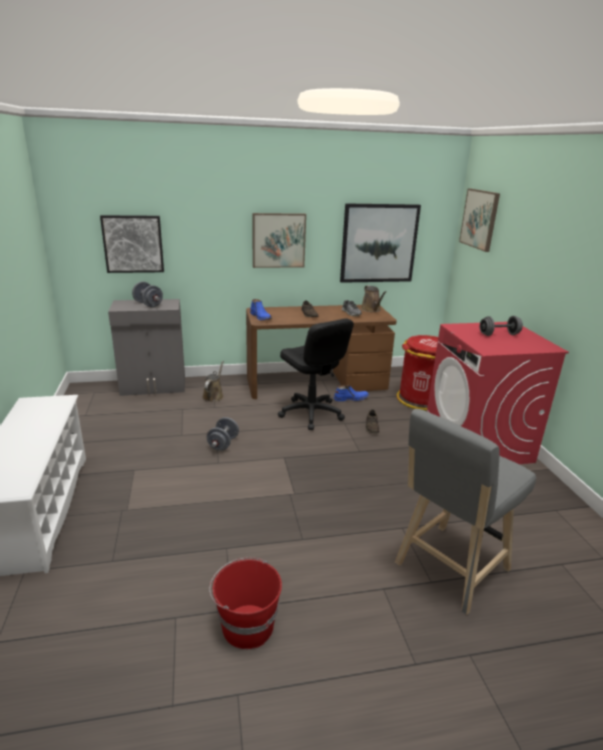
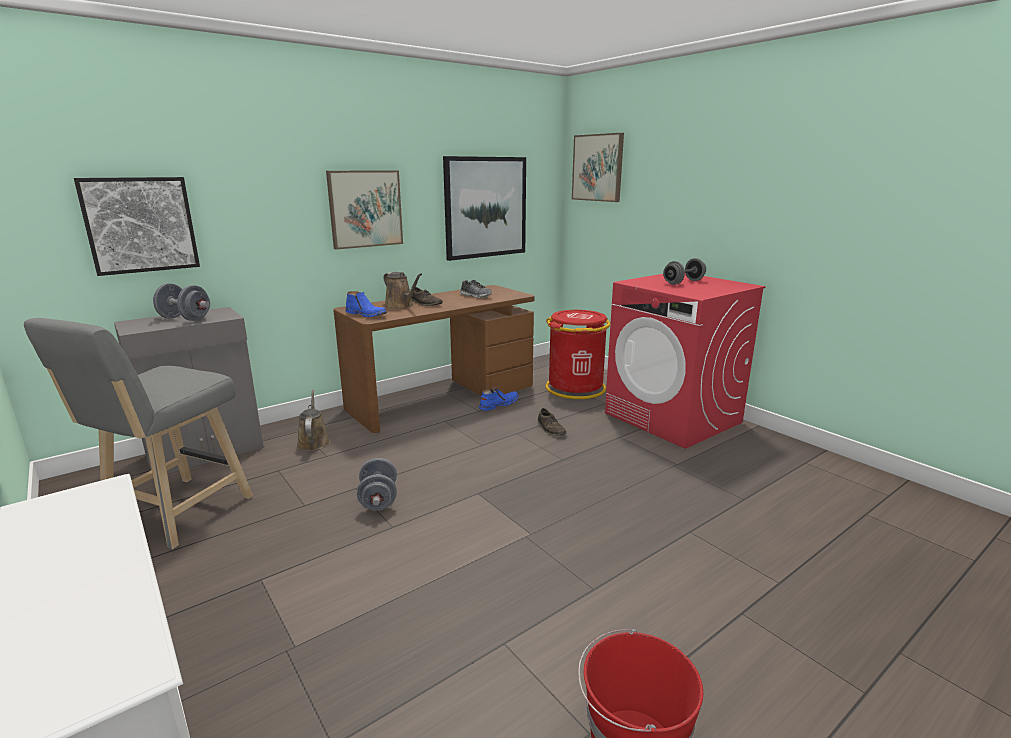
camera: 25 degrees left, 5 degrees down
(311, 413) = (466, 432): black office chair -> none
(371, 310) = (494, 290): brown watering can -> brown watering can (401, 306)
(448, 569) = (781, 561): grey stool -> grey stool (173, 515)

